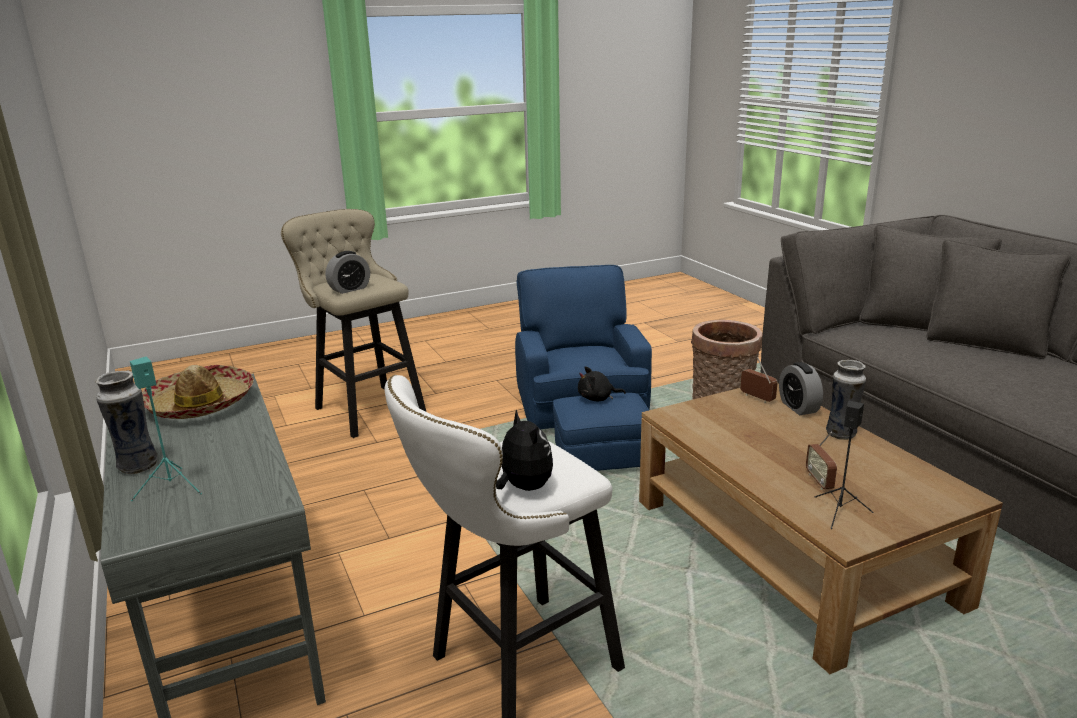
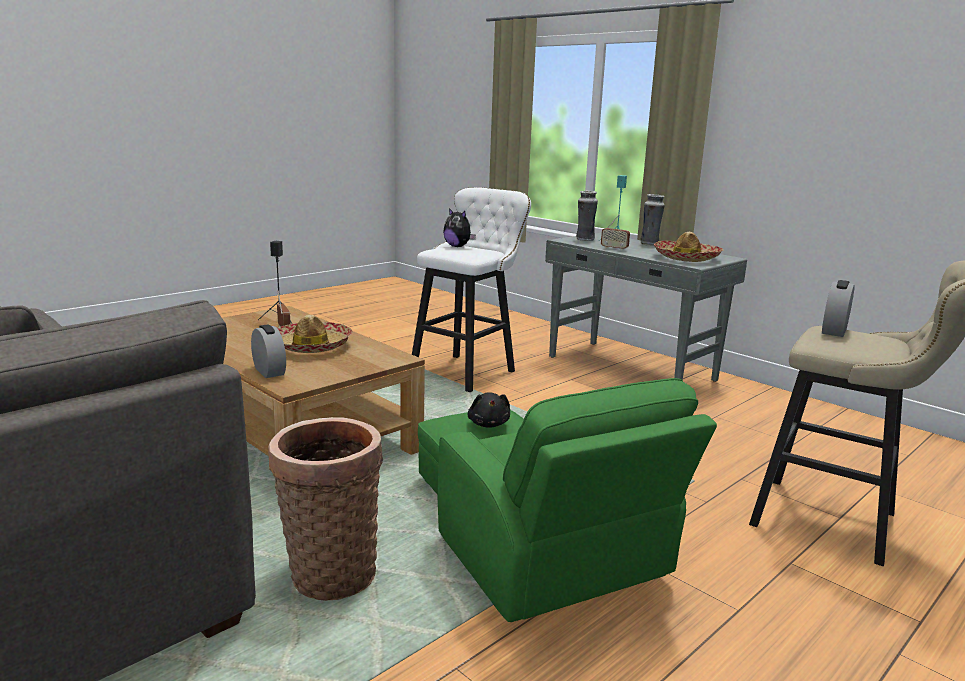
camera: 160 degrees right, 5 degrees down
(584, 418) = (533, 545): blue armchair -> green armchair
(597, 398) = (488, 424): black plush toy -> black plush toy turned 105 degrees clockwise
(757, 398) = (309, 376): radio -> radio (614, 248)
(769, 442) = (311, 346): none -> hat
(841, 433) = (242, 355): vase -> vase (584, 240)

